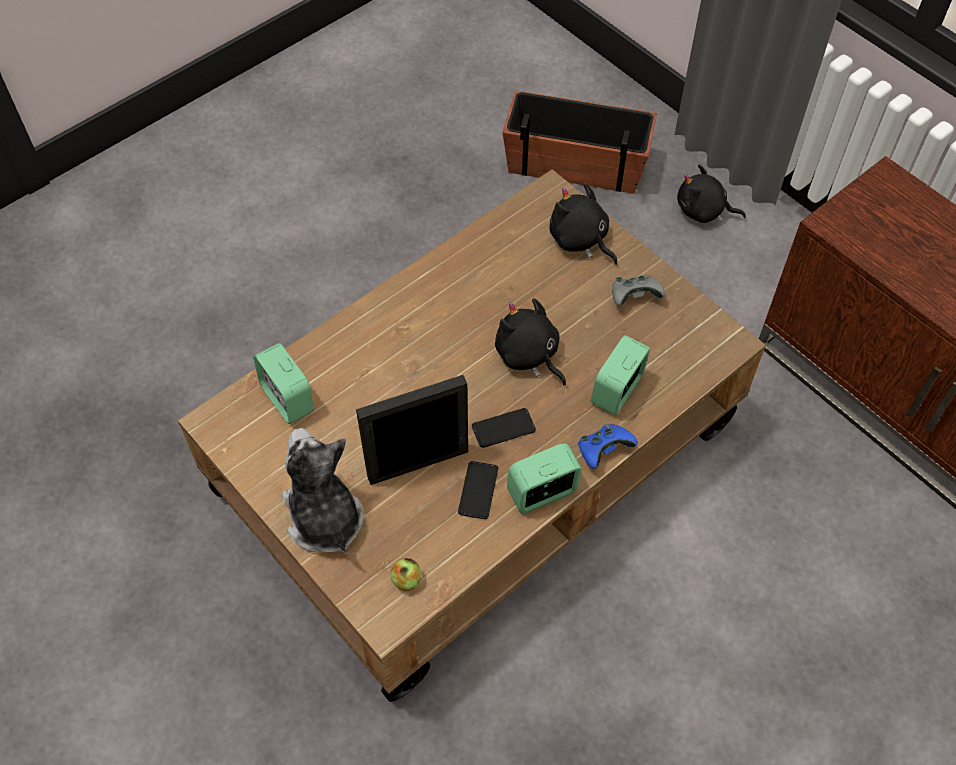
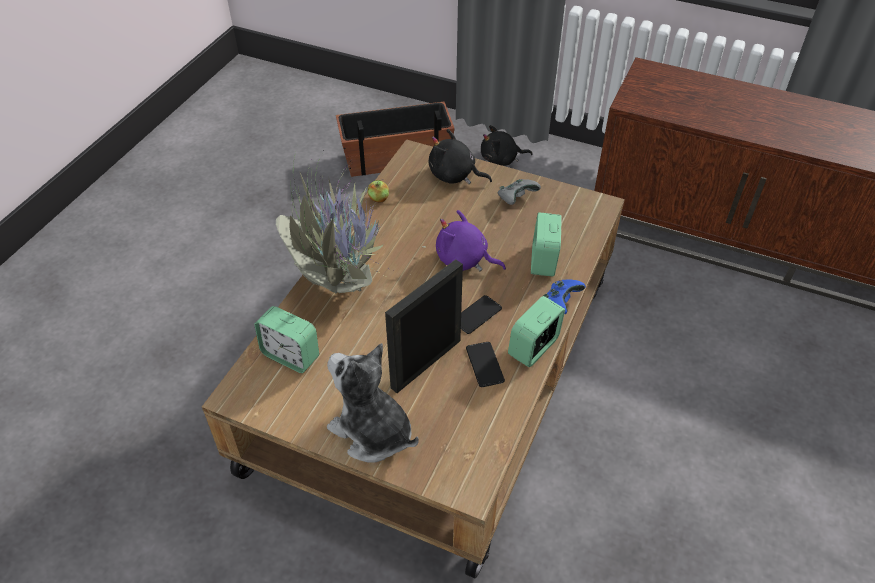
camera: 25 degrees left, 10 degrees down
(381, 334) = (342, 284): none -> potted plant
(406, 580) = (469, 451): apple -> apple (378, 199)
(528, 355) = (464, 260): black plush toy -> purple plush toy

